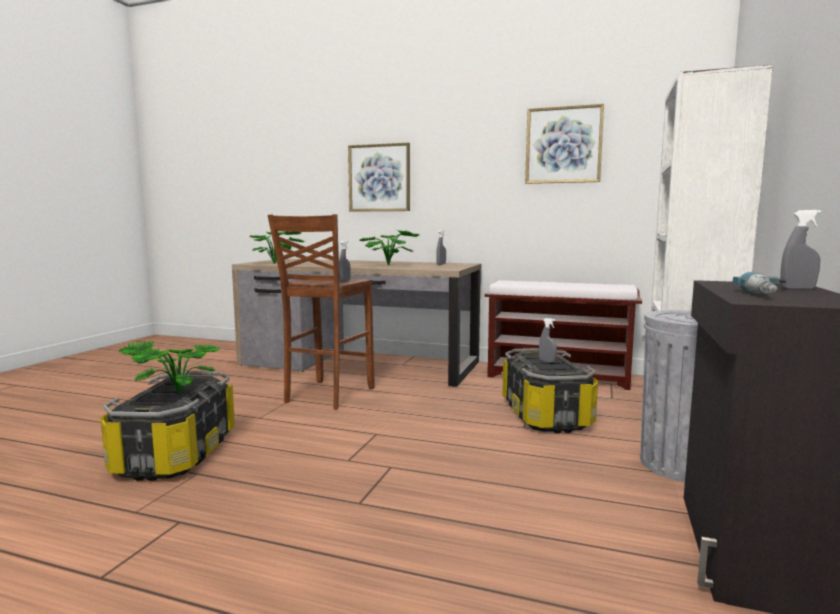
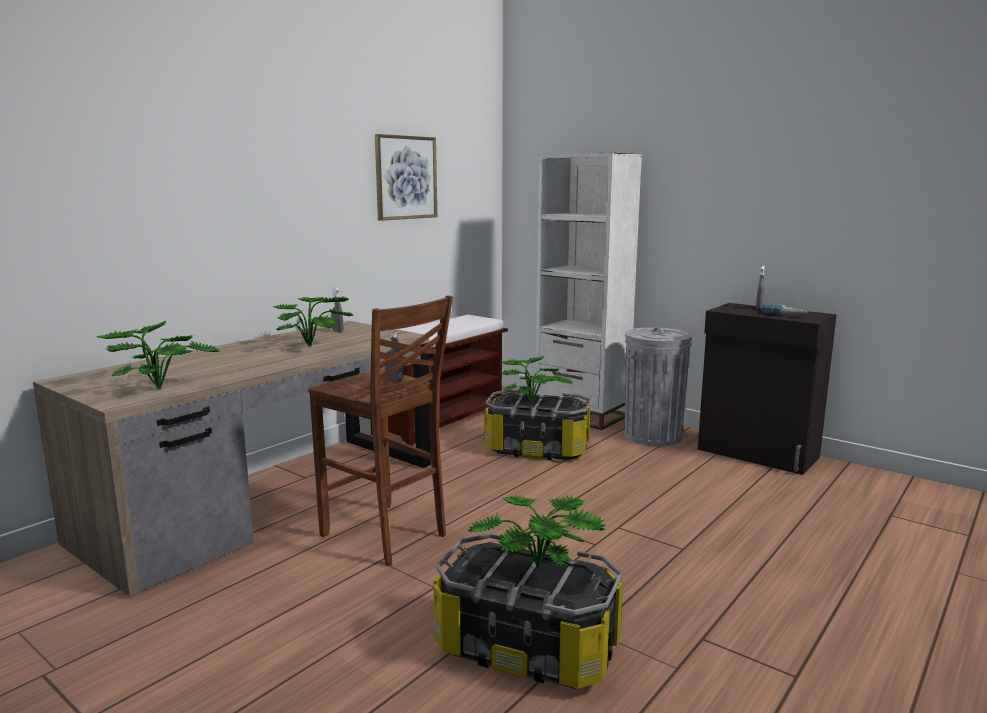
camera: 70 degrees left, 5 degrees up
(379, 178) = (206, 216): picture -> none
(547, 361) = (532, 401): grey spray bottle -> potted plant

